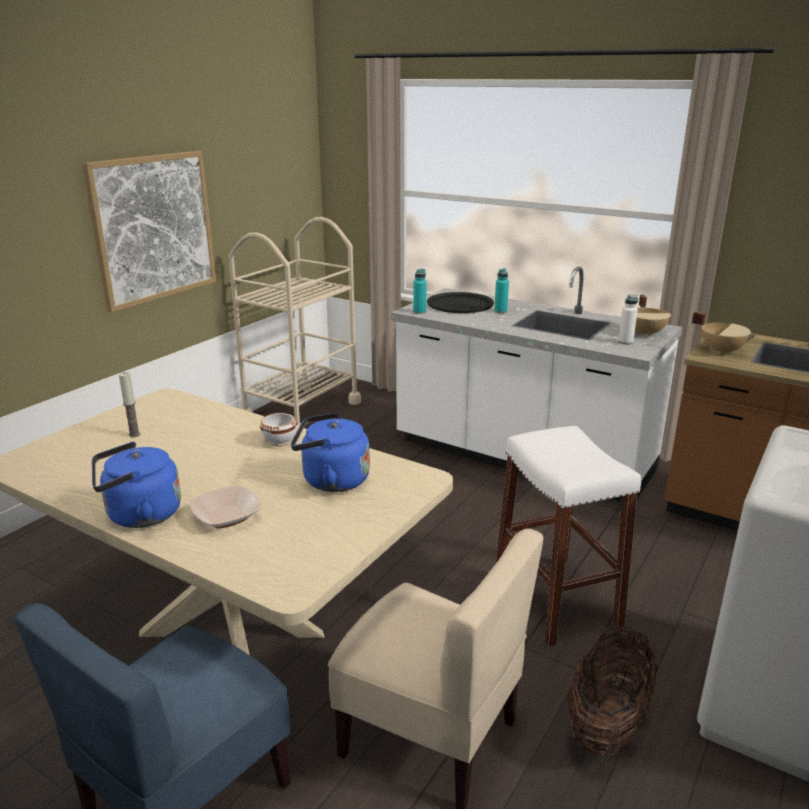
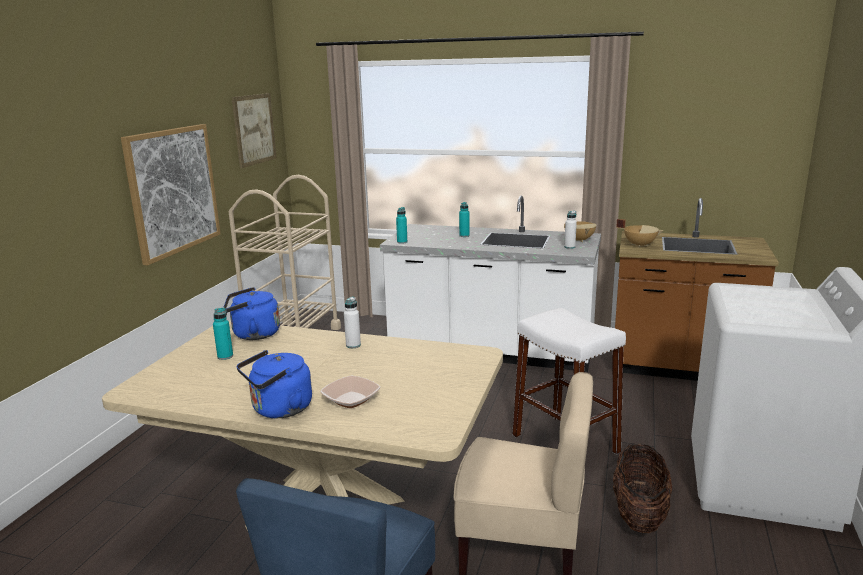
camera: 15 degrees left, 5 degrees down
(134, 434) = (225, 356): candle -> turquoise bottle
(275, 159) = (254, 129): none -> picture
(280, 442) = (353, 345): white bowl -> white bottle
(331, 480) = (413, 365): blue kettle -> blue kettle (253, 334)
(460, 304) = (429, 234): black tray -> none

